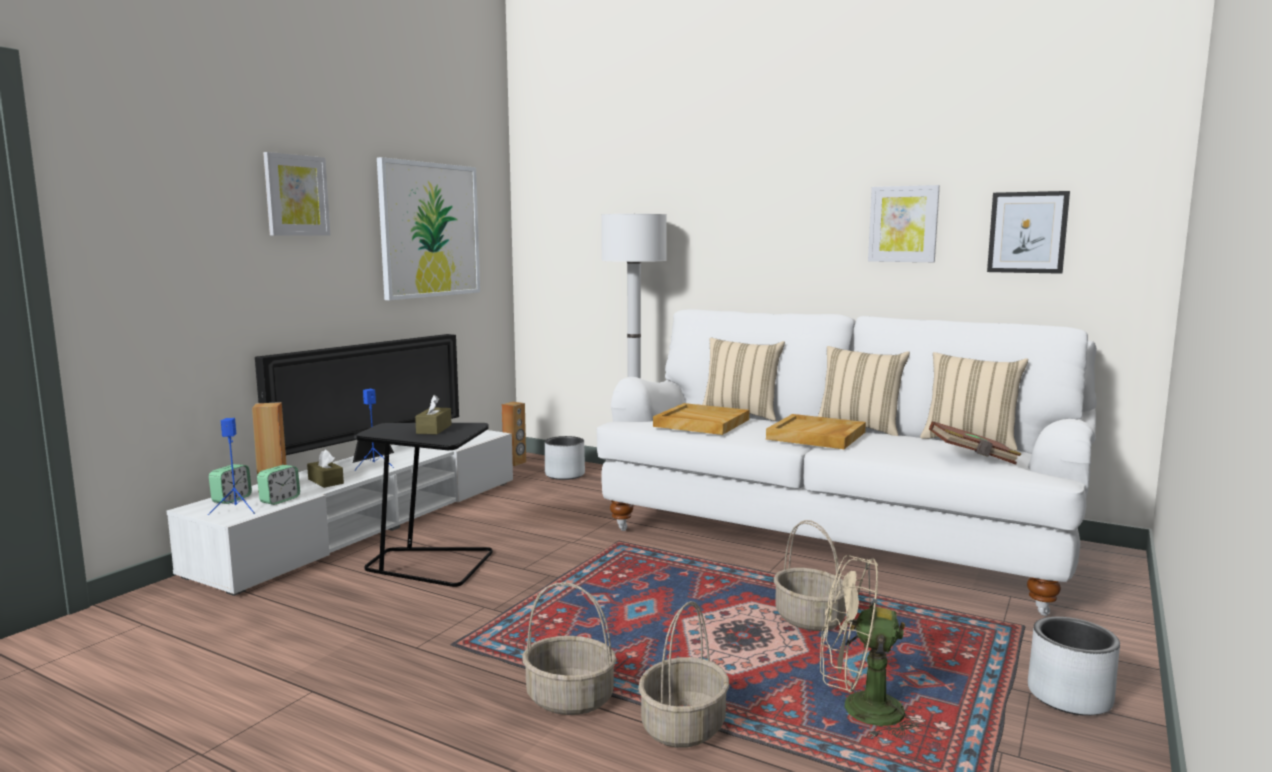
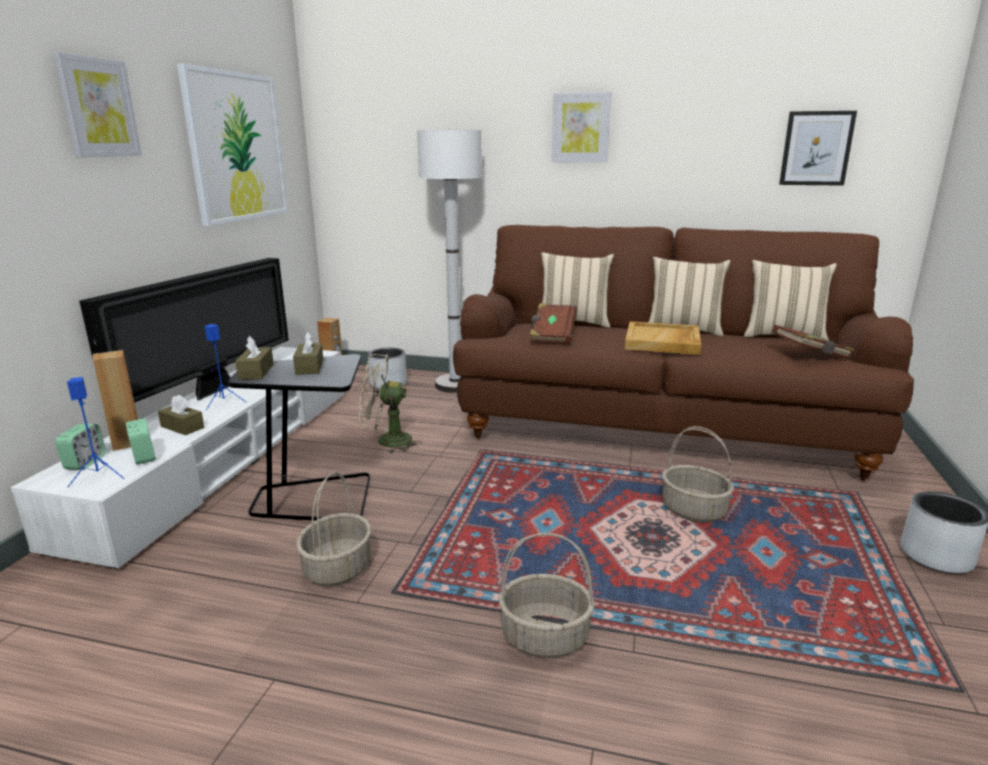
camera: 15 degrees left, 10 degrees up
(280, 500) = (144, 457): alarm clock -> alarm clock turned 45 degrees counterclockwise
(385, 429) = (256, 372): none -> brown tissue box
(683, 728) = (667, 650): basket -> basket (338, 569)
(700, 423) = (552, 336): beige tray -> brown book
(833, 539) = (658, 425): white sofa -> brown sofa
(859, 710) = (796, 600): beige fan -> beige fan (386, 441)
(903, 224) = (706, 140): picture -> picture (581, 128)

